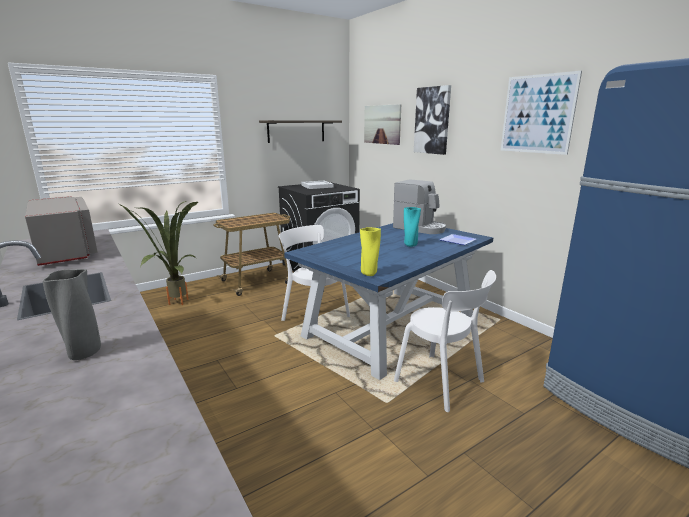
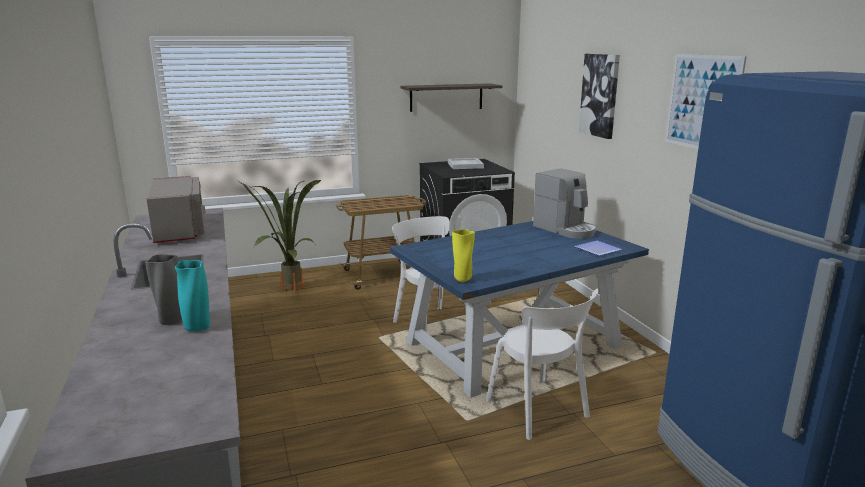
camera: 15 degrees right, 0 degrees up
(382, 124) = (550, 92): picture -> none
(410, 245) = (534, 251): turquoise vase -> turquoise vase (197, 328)

